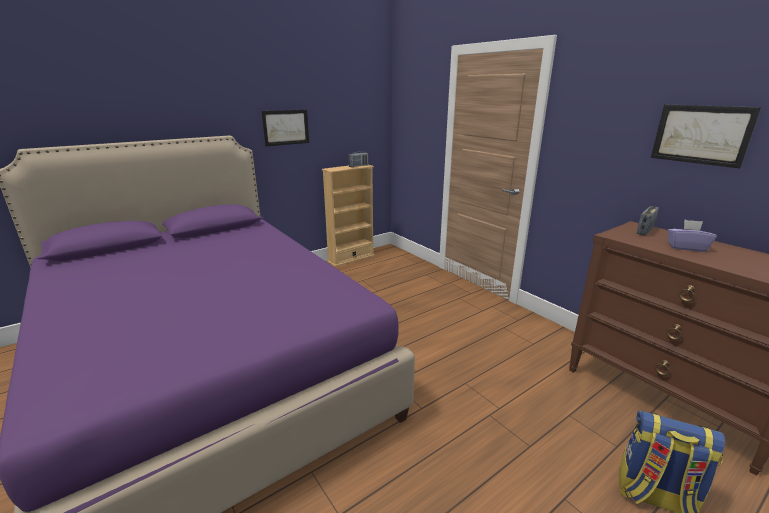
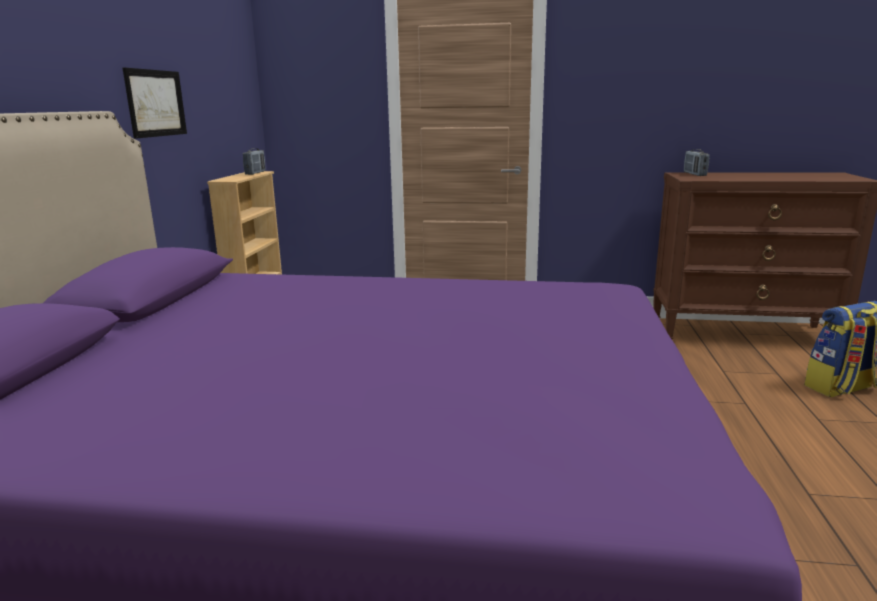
camera: 45 degrees left, 5 degrees down
(686, 247) = (746, 176): purple tissue box -> none
(701, 134) = (713, 77): picture -> none

